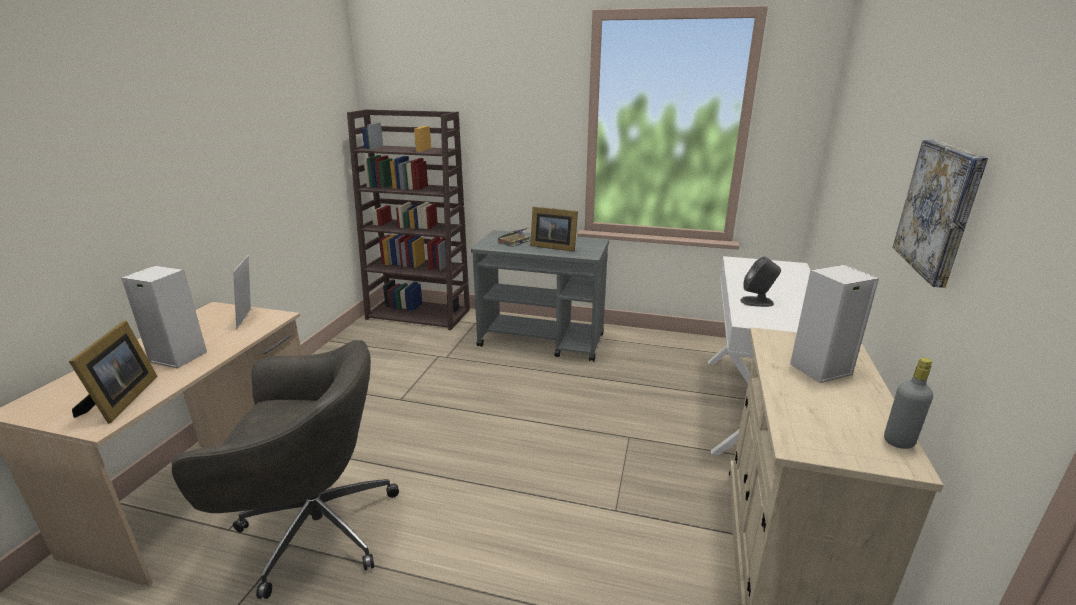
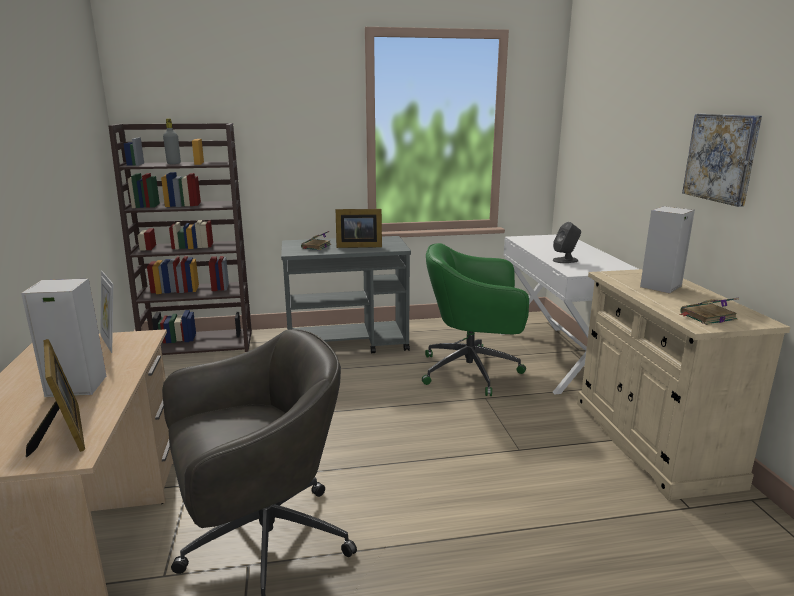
camera: 25 degrees left, 5 degrees down
(641, 401) = (473, 371): none -> green office chair
(827, 434) = (707, 317): none -> book
(898, 441) = (746, 312): grey bottle -> grey bottle (174, 163)

